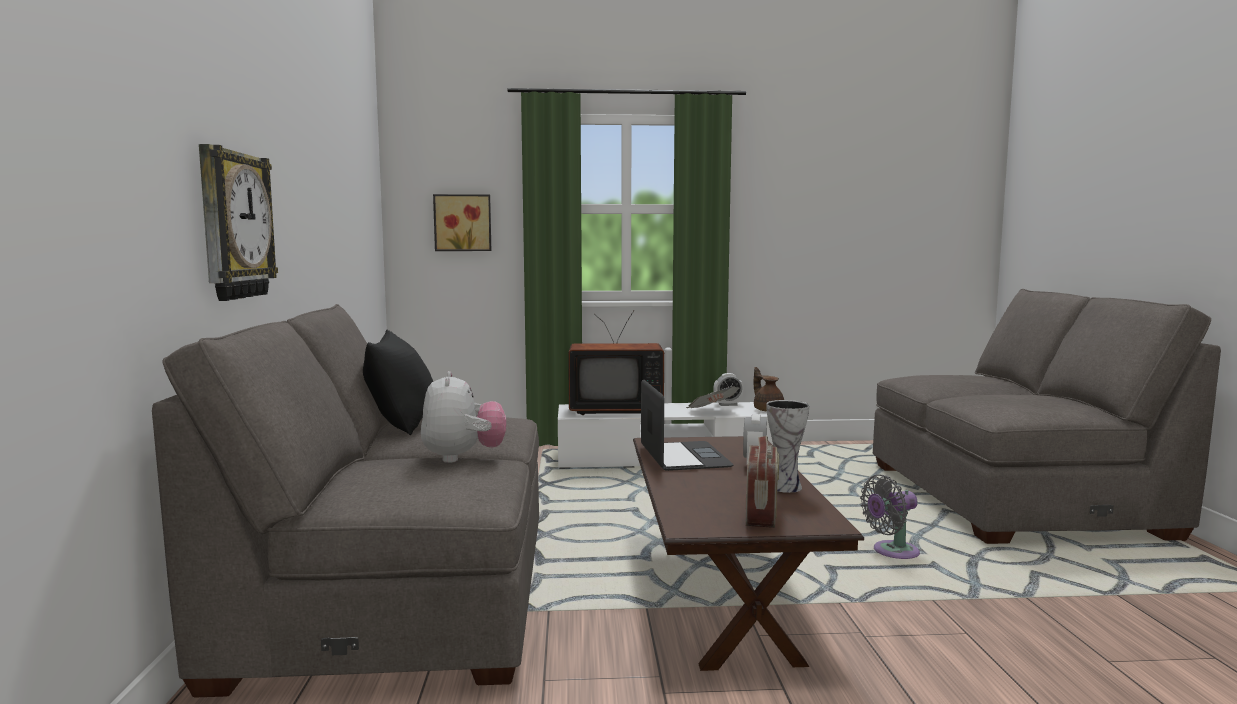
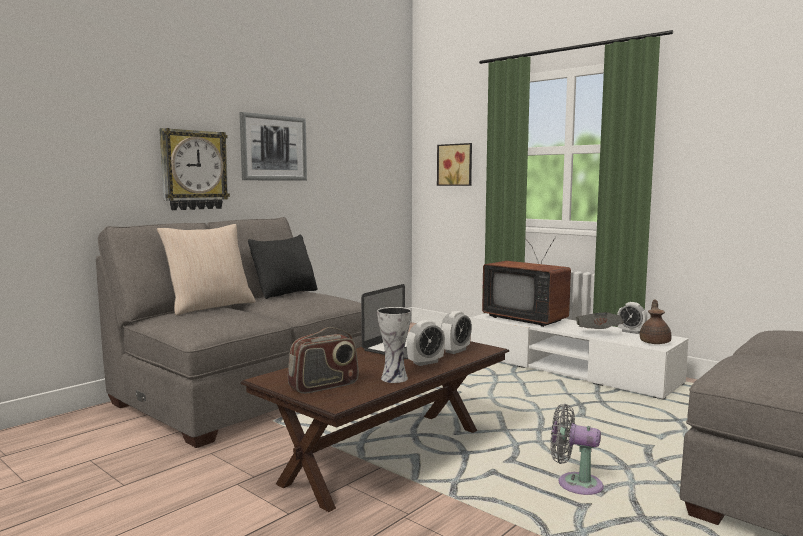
camera: 45 degrees right, 0 degrees up
(296, 190) = (273, 148): none -> picture
(359, 463) = (210, 306): none -> beige pillow
(463, 457) = (251, 314): plush toy -> none
(736, 448) = (455, 351): none -> alarm clock

